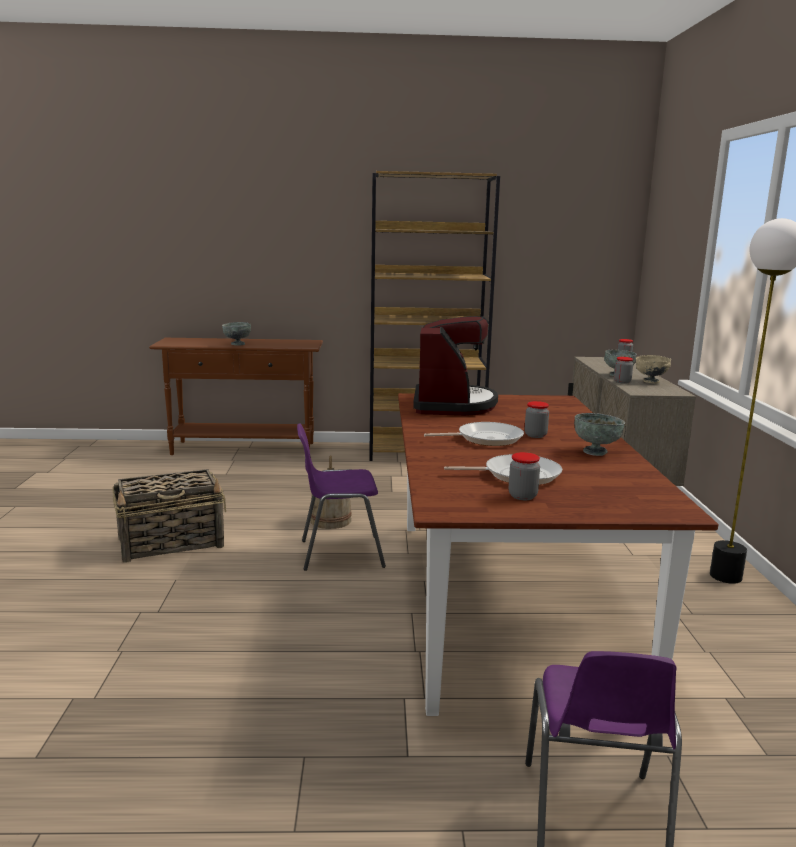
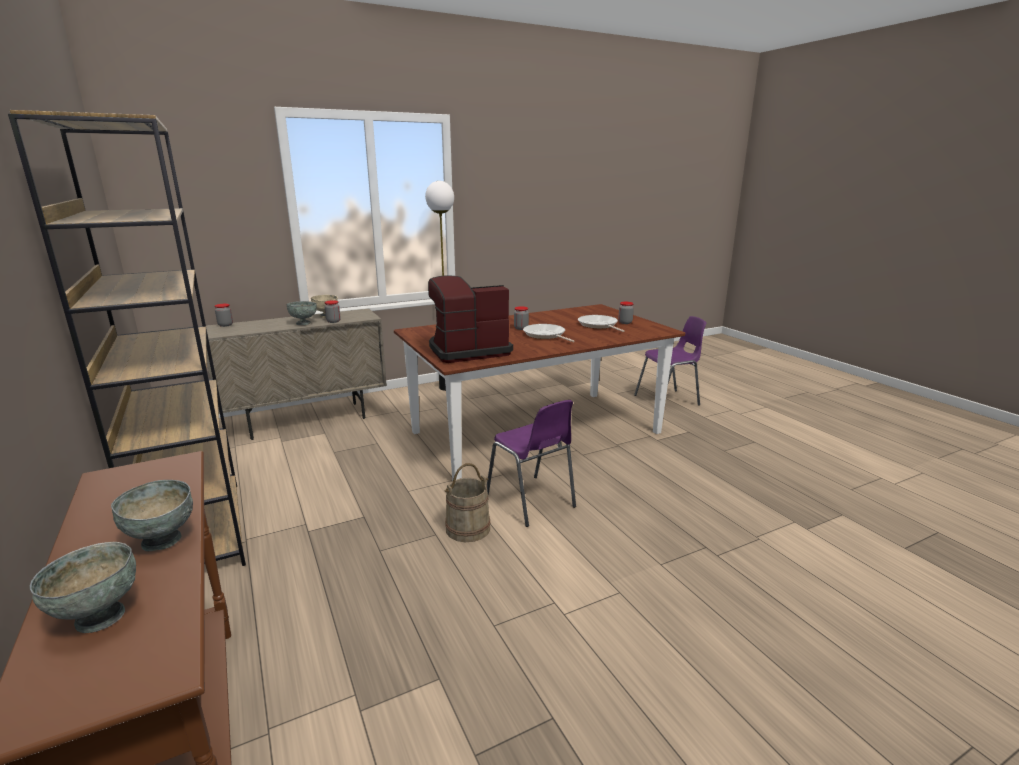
camera: 115 degrees left, 5 degrees up
(172, 543) = (608, 608): basket -> none
(596, 452) = (535, 318): grey bowl -> grey bowl (99, 617)

